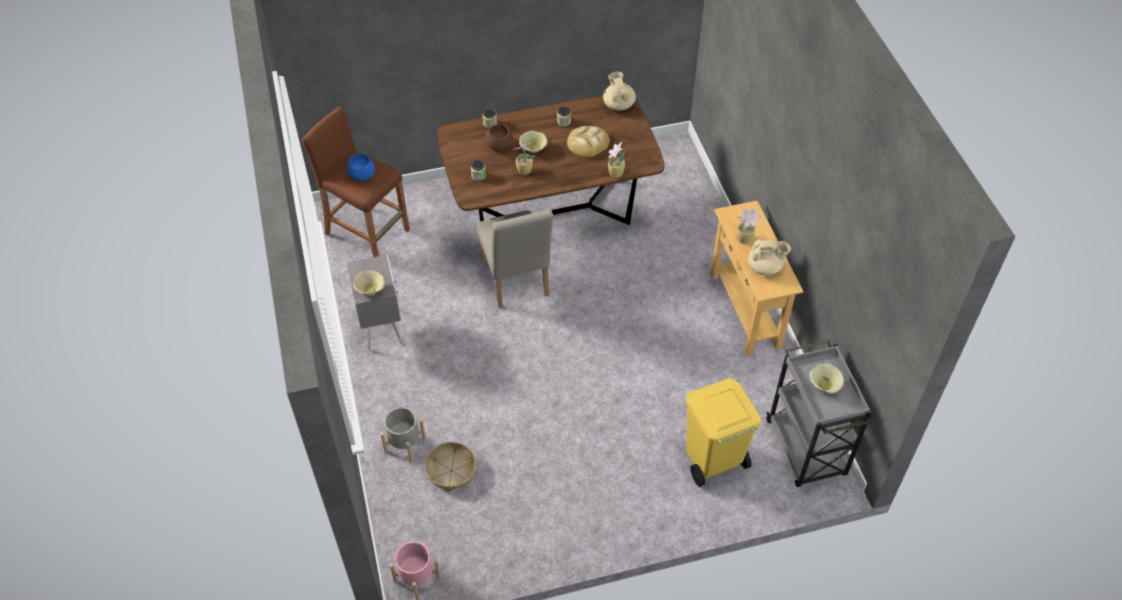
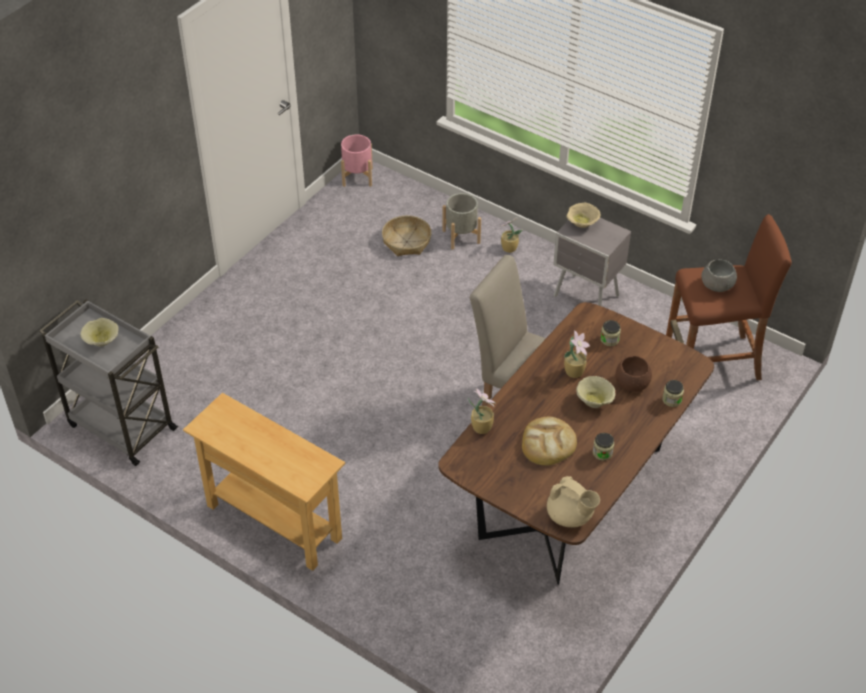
camera: 140 degrees right, 5 degrees down
(362, 175) = (717, 284): blue bowl -> grey bowl
(713, 461) = (200, 368): yellow trash can -> none
(745, 239) = (284, 447): potted plant -> potted plant (508, 248)
(765, 267) = (239, 429): beige teapot -> none

